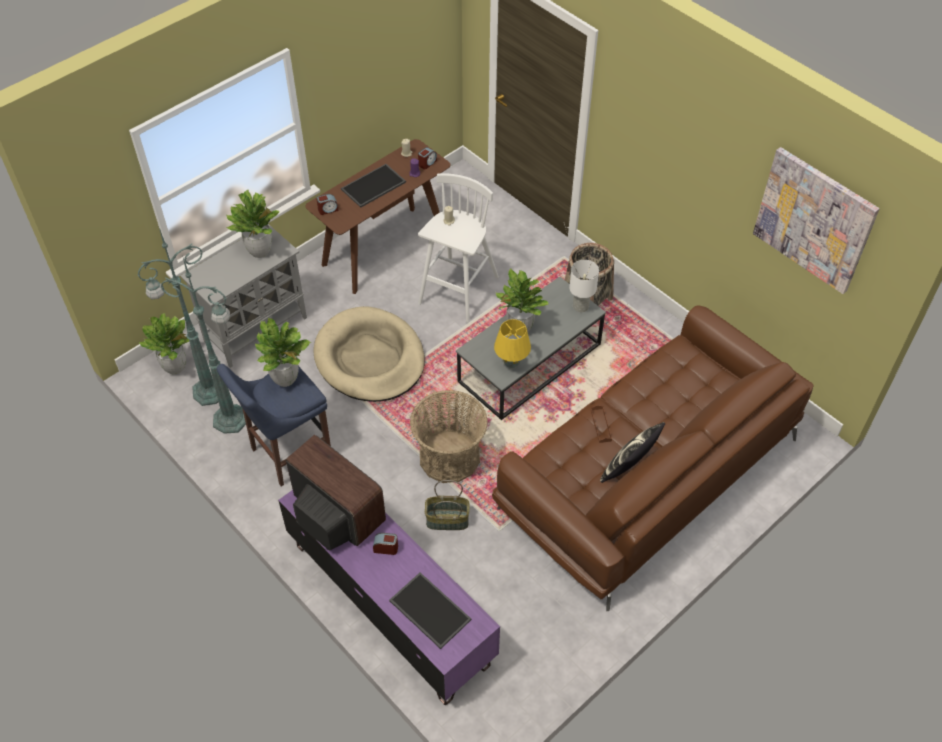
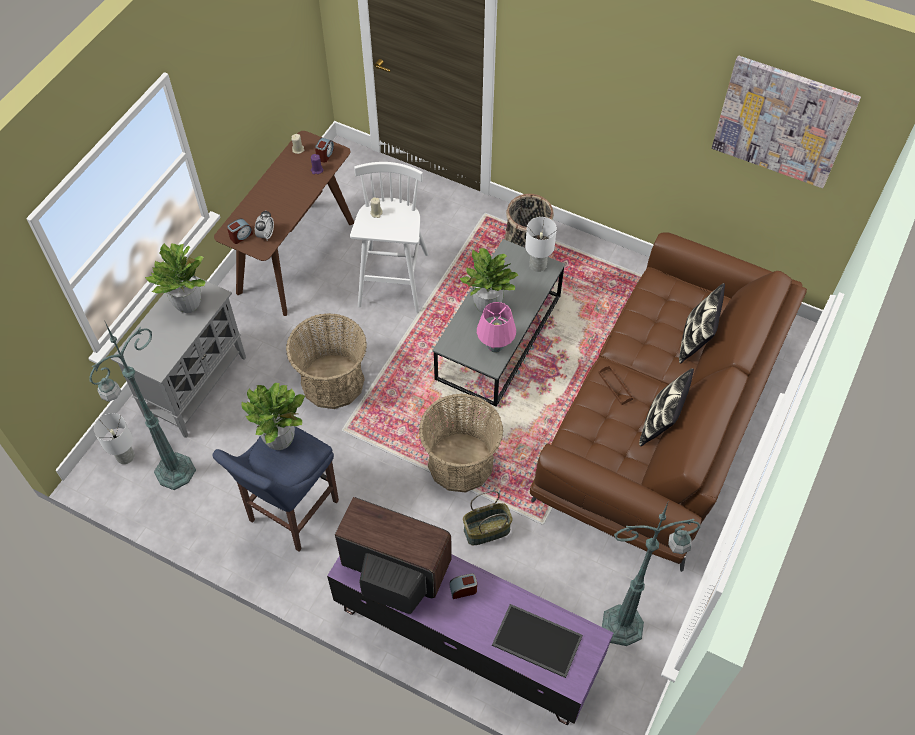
camera: 20 degrees left, 5 degrees up
(175, 367) = (125, 456): potted plant -> white table lamp
(232, 419) = (214, 495): green floor lamp -> green floor lamp (625, 625)
(348, 214) = (266, 235): none -> alarm clock
(370, 358) = (333, 382): beige dog bed -> basket
(373, 186) = (279, 196): tray -> none
(512, 363) = (495, 347): yellow table lamp -> pink table lamp
(694, 408) = (696, 340): none -> pillow

